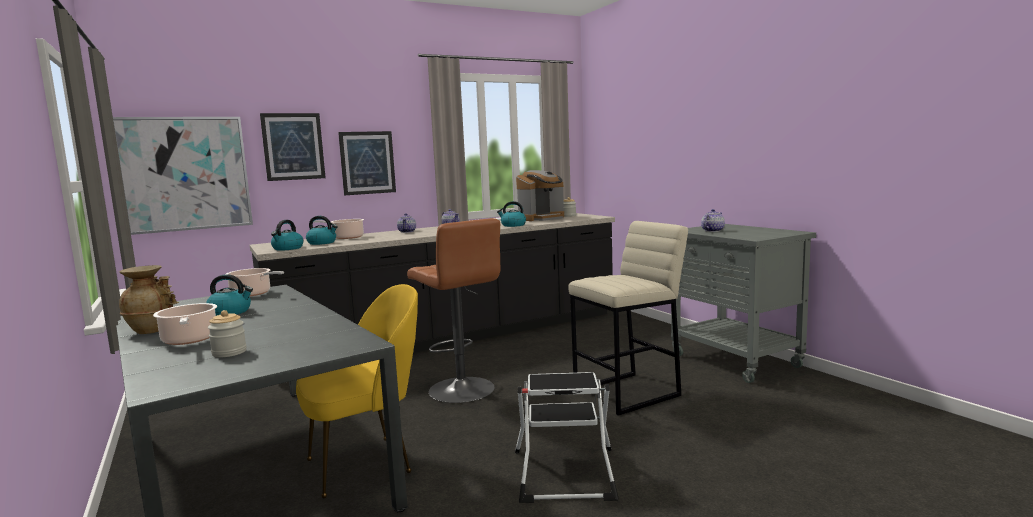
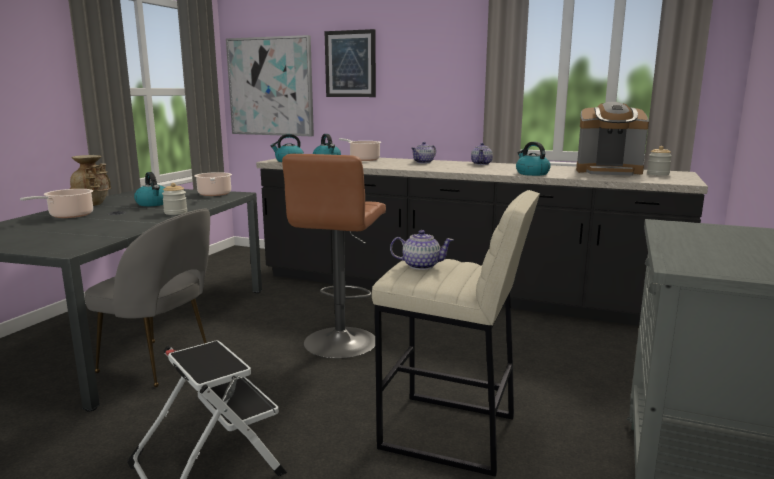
camera: 50 degrees right, 5 degrees up
(229, 352) = (36, 230): jar -> jar (175, 212)
(367, 163) = (418, 83): picture -> none
(368, 463) = (161, 365): yellow chair -> grey chair
(712, 230) = (702, 236): teapot -> teapot (420, 265)

